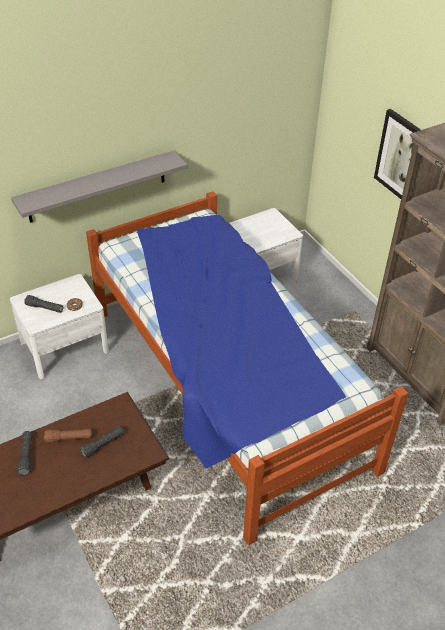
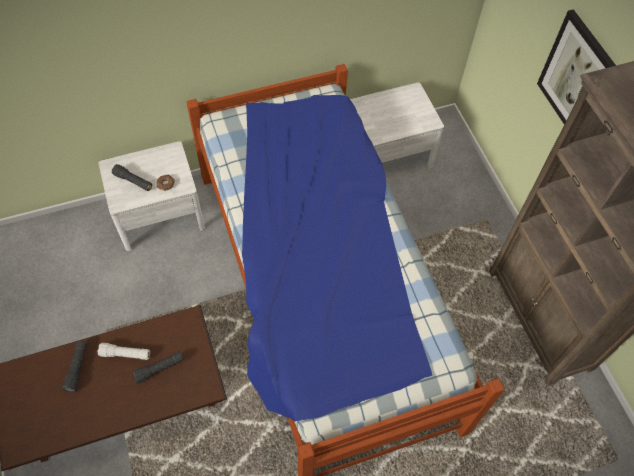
camera: 10 degrees right, 15 degrees up
(69, 438) = (125, 354): brown flashlight -> white flashlight
(97, 187) = (200, 54): grey shelf -> none

